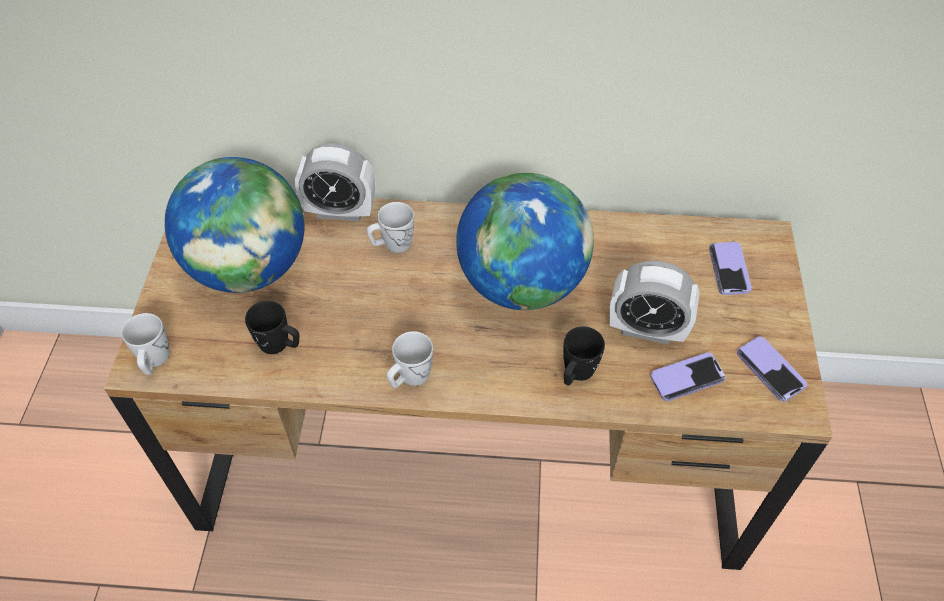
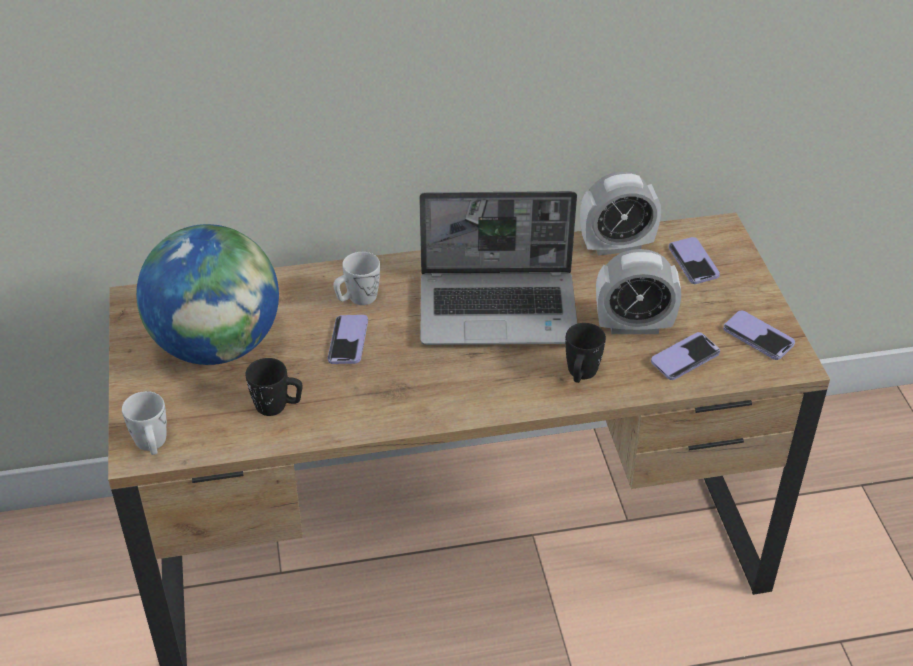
camera: 15 degrees left, 10 degrees down
(340, 211) = (291, 279): alarm clock -> alarm clock (616, 246)
(368, 288) = (348, 341): none -> phone
(410, 378) = (421, 409): white mug -> none
(521, 284) = (500, 310): globe -> laptop

